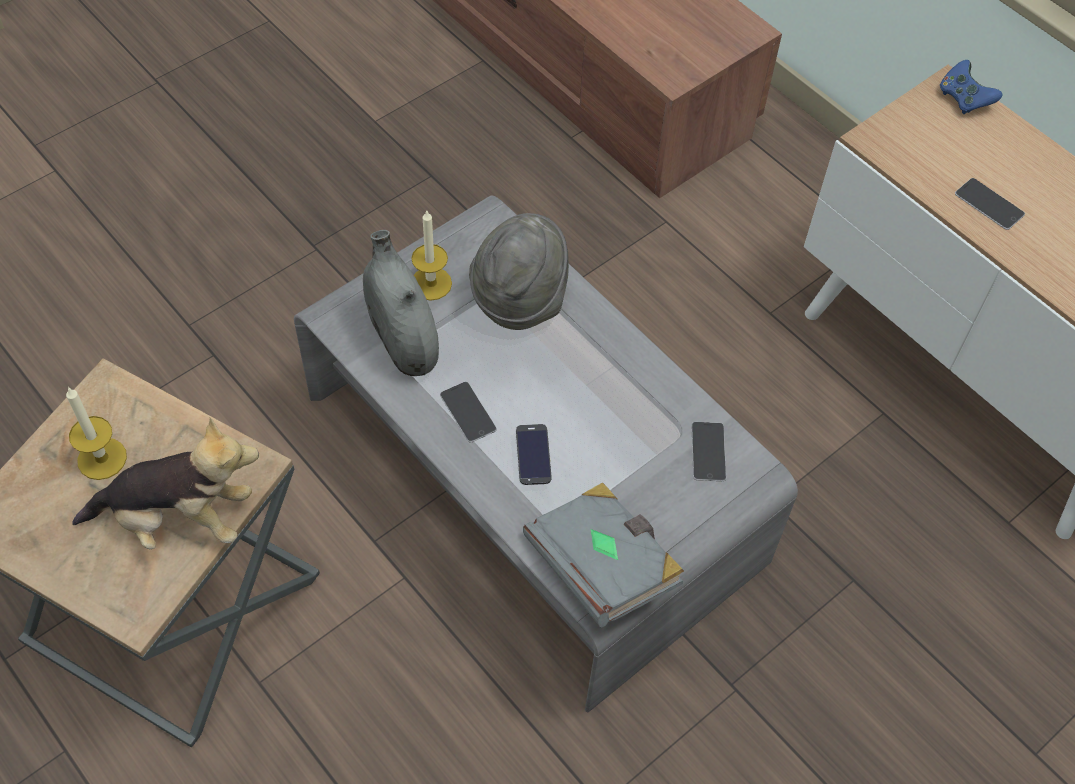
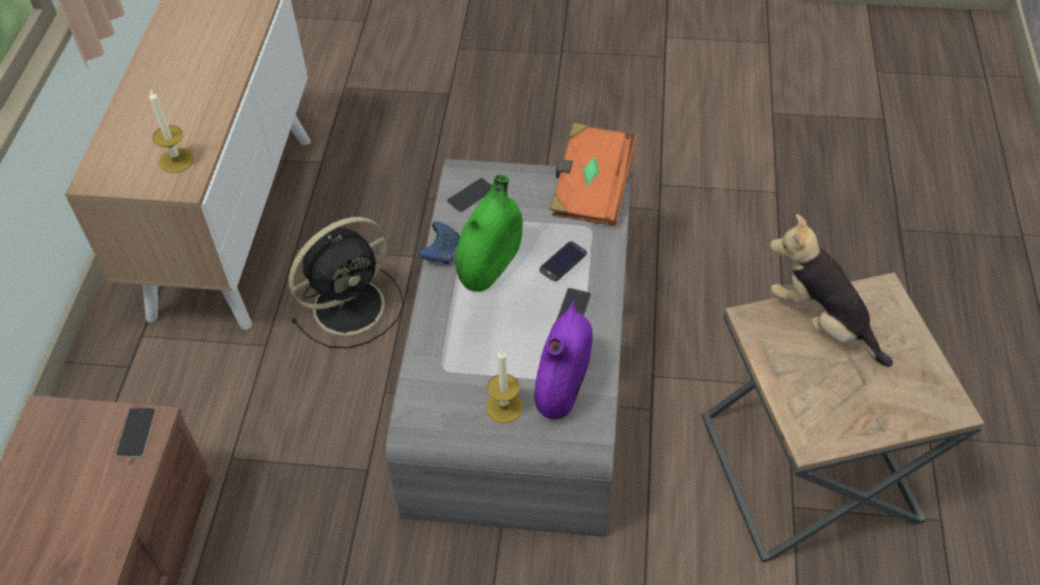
camera: 130 degrees left, 5 degrees down
(102, 458) = (846, 393): candle -> candle (176, 160)
(402, 339) = (563, 384): grey vase -> purple vase
(520, 298) = (461, 352): grey hat -> none
(596, 395) = (490, 264): none -> green vase
(602, 566) = (590, 189): grey book -> orange book
(756, 405) = (352, 305): none -> black fan
(963, 99) = (99, 168): blue game controller -> blue game controller (441, 252)
(989, 204) = (196, 112): phone -> phone (136, 432)

